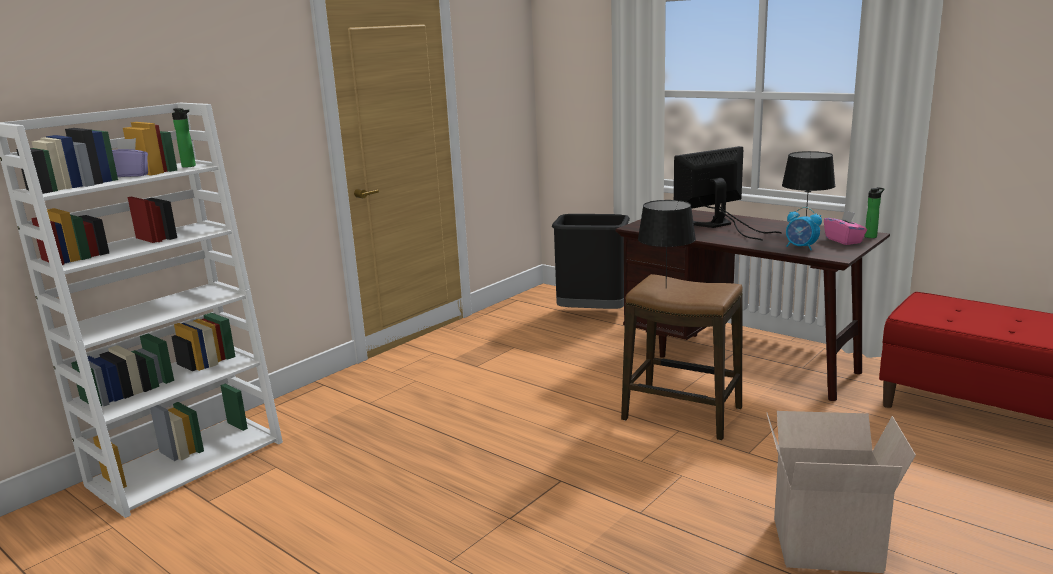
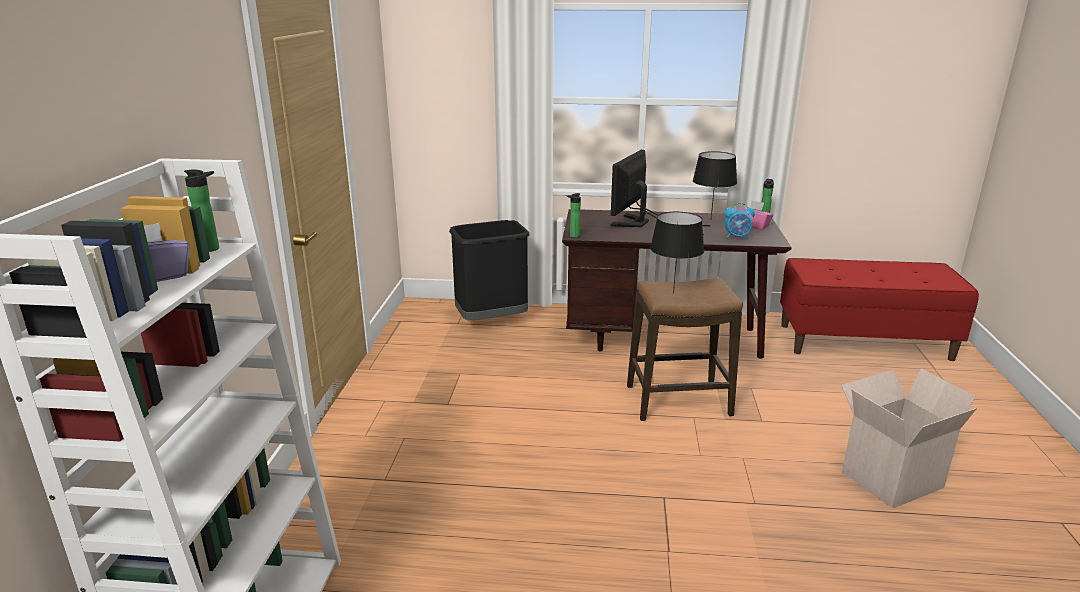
camera: 35 degrees left, 5 degrees up
(631, 227) = (573, 236): none -> bottle

